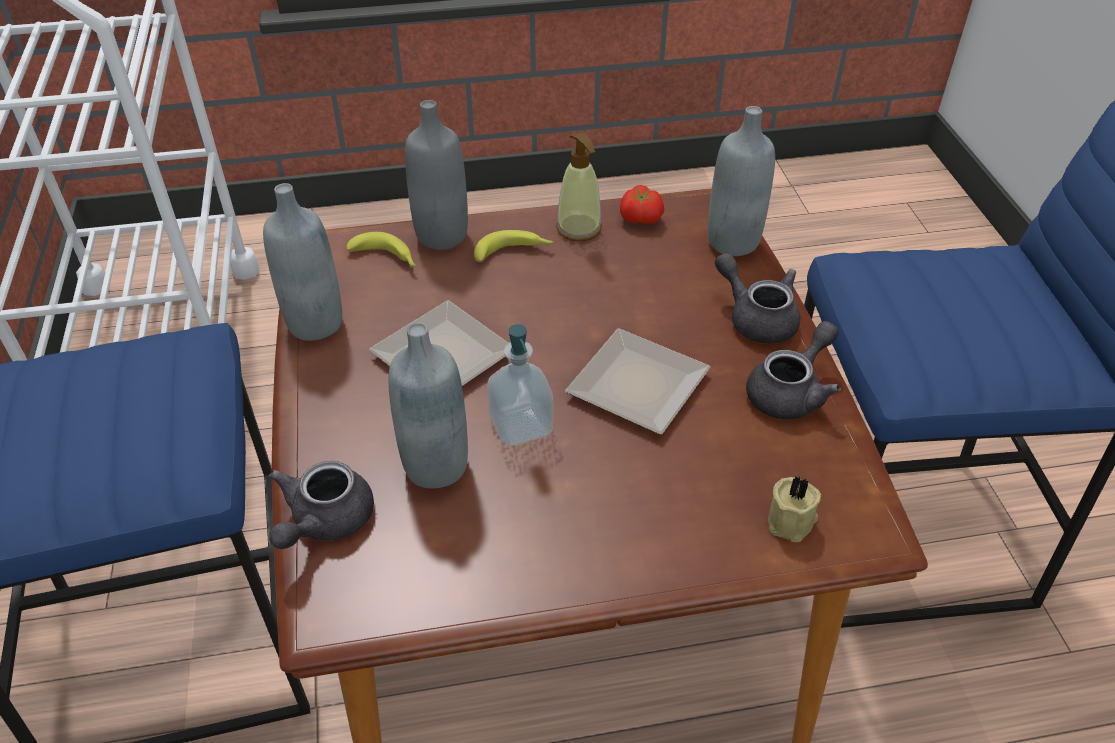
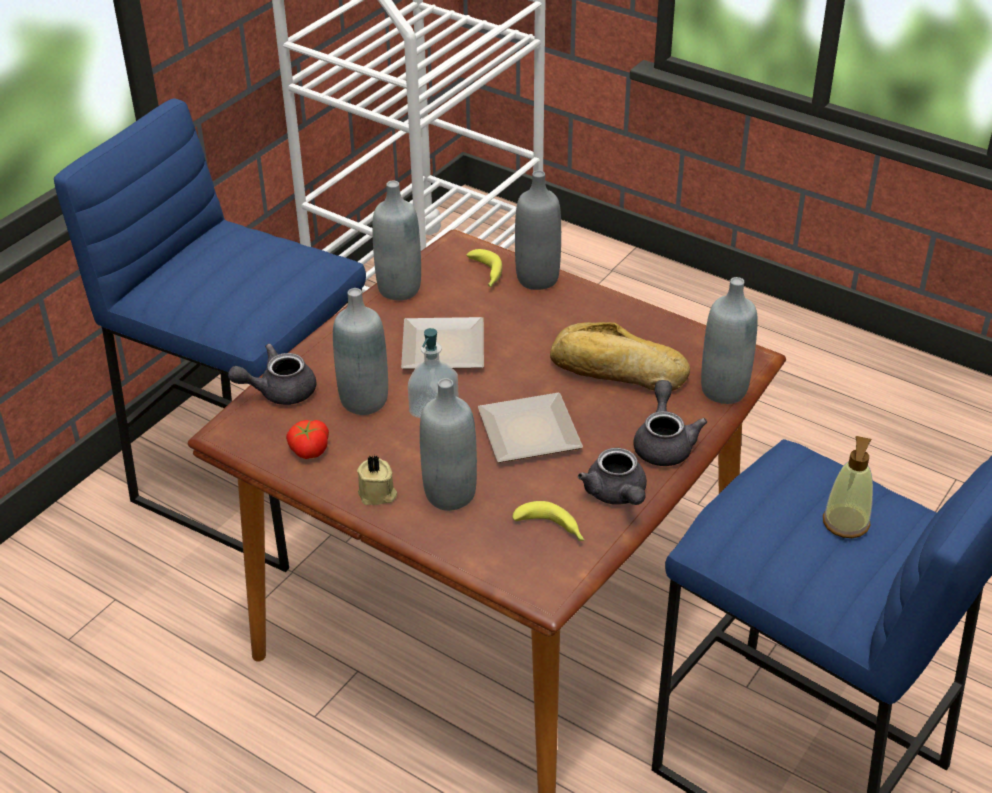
camera: 45 degrees right, 5 degrees down
(514, 252) = (567, 314): banana -> banana (552, 529)
(579, 229) = (630, 323): soap dispenser -> soap dispenser (845, 523)
(630, 278) = (617, 371): none -> bread
(639, 218) = (682, 339): tomato -> tomato (308, 449)
(656, 502) = (450, 494): none -> grey bottle
(791, 392) = (617, 495): grey teapot -> grey teapot turned 75 degrees clockwise
(792, 521) = (509, 554): beige candle -> beige candle (377, 494)

